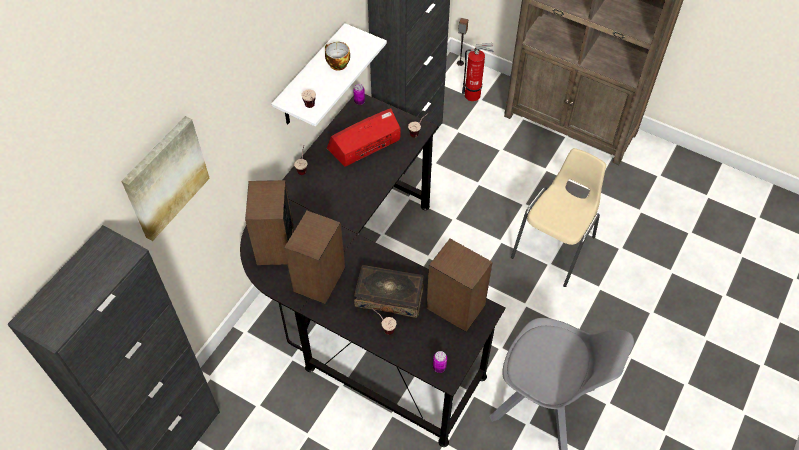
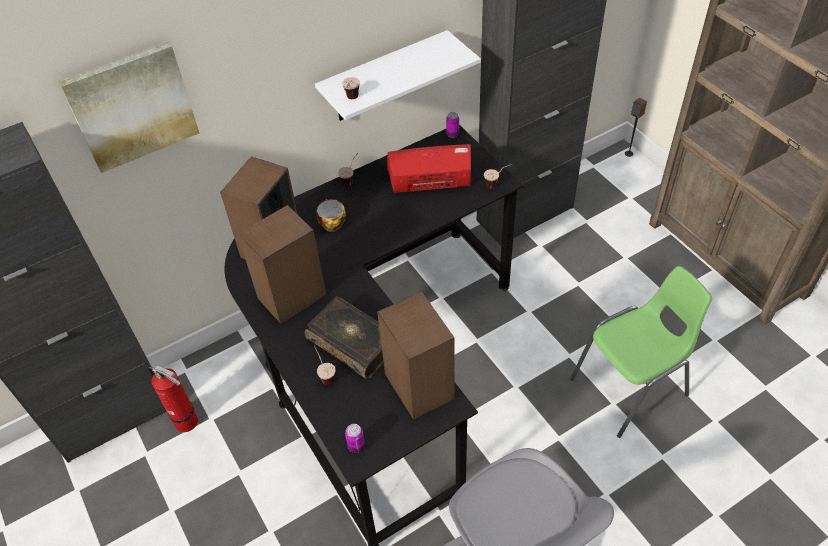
camera: 30 degrees right, 5 degrees down
(336, 64) = (409, 66): cup -> cup (331, 223)
(474, 95) = (626, 191): fire extinguisher -> fire extinguisher (188, 423)
(555, 247) = (631, 388): beige chair -> green chair

